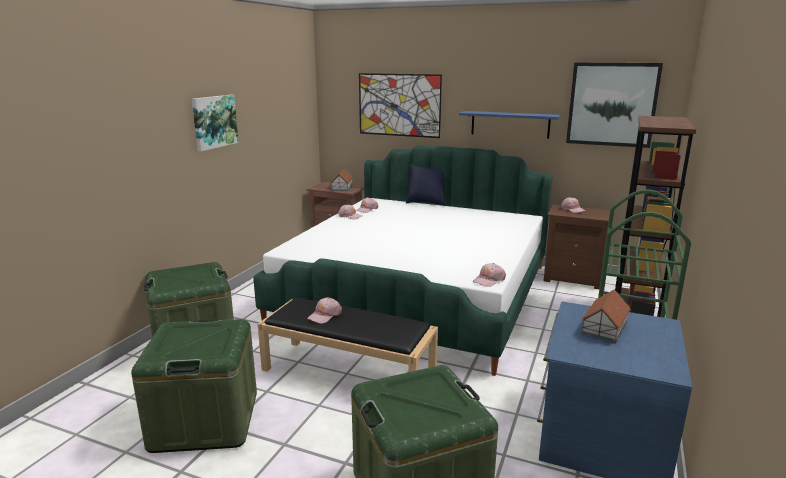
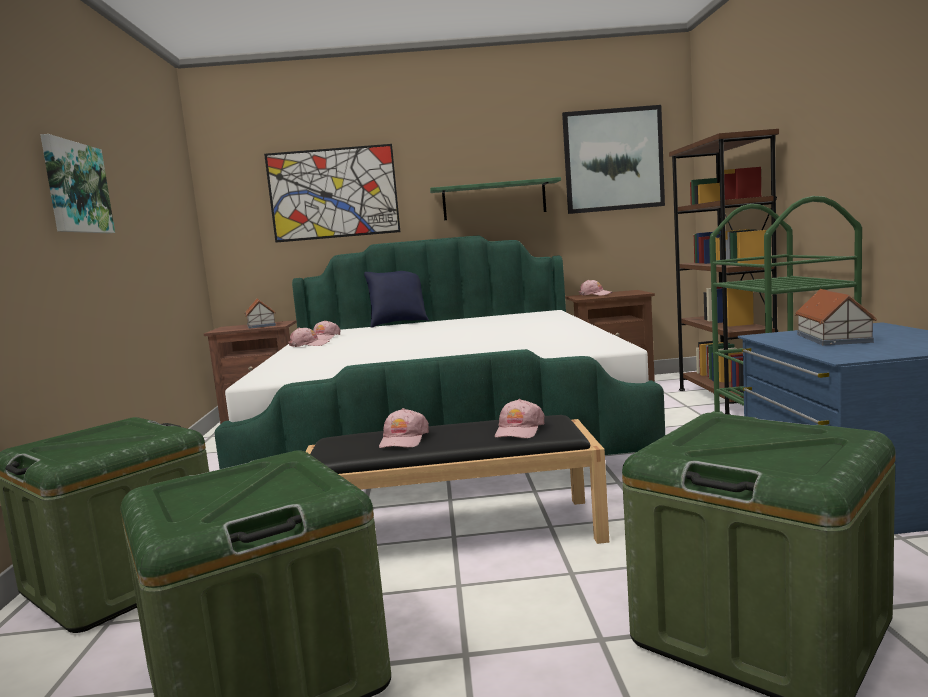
camera: 25 degrees left, 10 degrees down
(488, 280) = (610, 346): pink cap -> pink cap (519, 430)
(510, 124) = (494, 200): blue shelf -> green shelf

